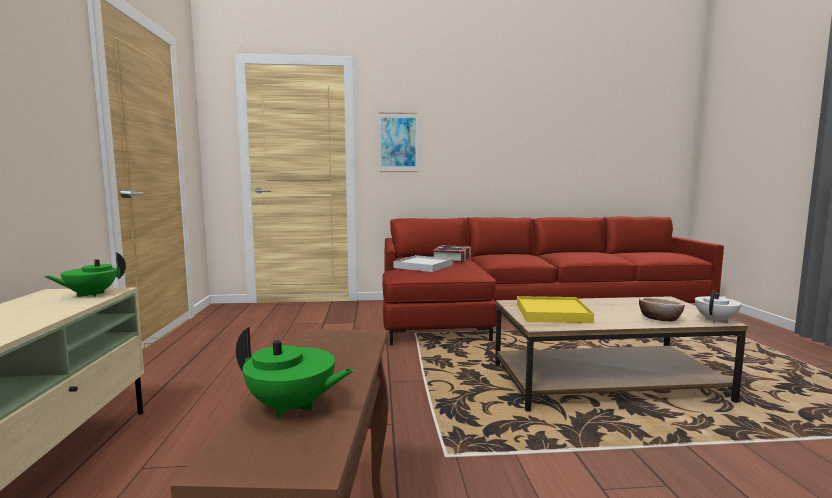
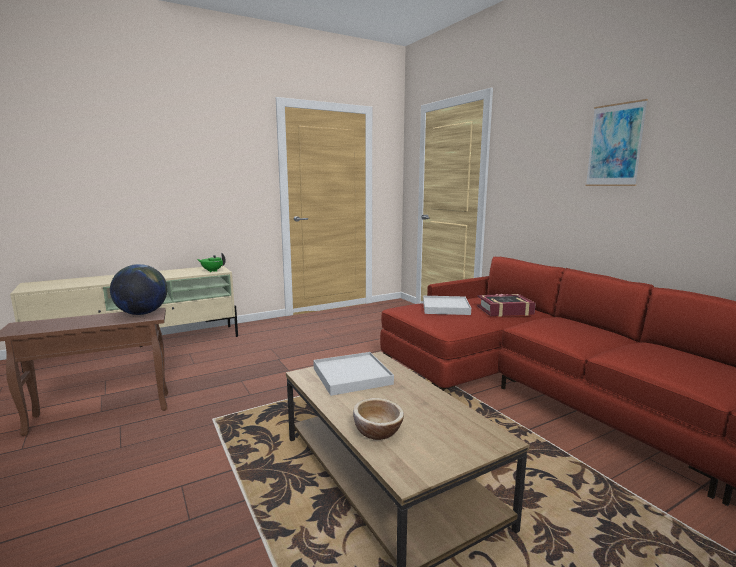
camera: 65 degrees right, 5 degrees up
(292, 407) = (59, 323): green teapot -> none
(328, 341) = (142, 313): none -> globe
(398, 142) = (520, 174): picture -> picture (615, 145)
(552, 313) = (351, 376): yellow tray -> white tray
(716, 320) = (404, 472): white teapot -> none

